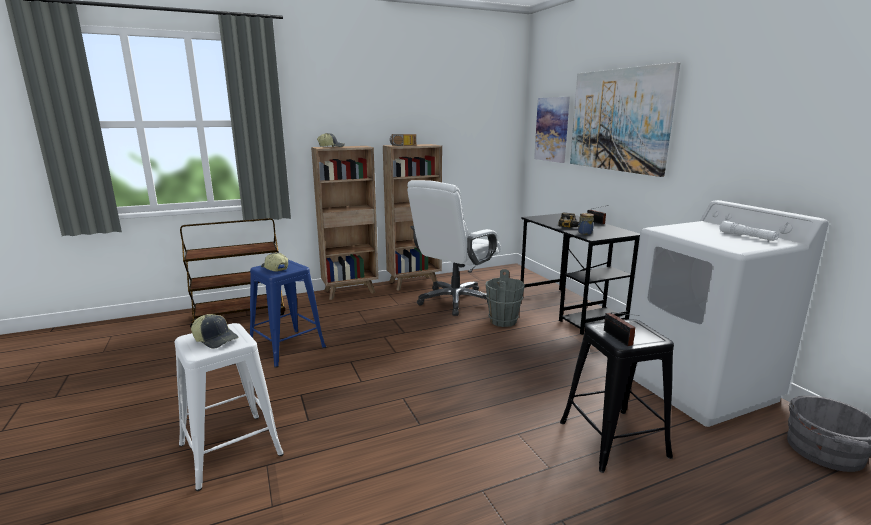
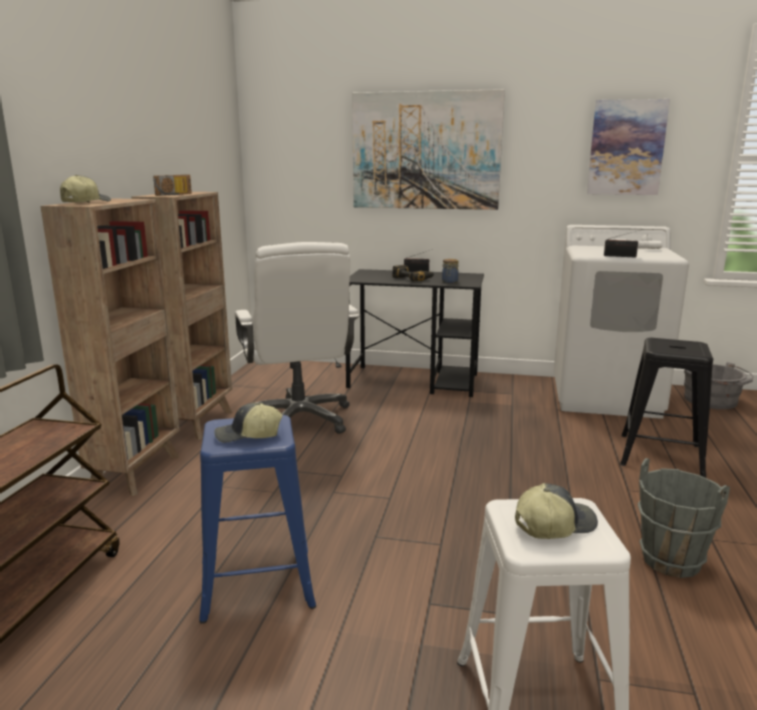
camera: 55 degrees left, 0 degrees up
(503, 321) = (394, 416): grey bucket -> grey bucket (671, 560)
(552, 129) = (308, 165): picture -> picture (626, 148)
(618, 338) = (688, 351): radio -> radio (621, 256)

